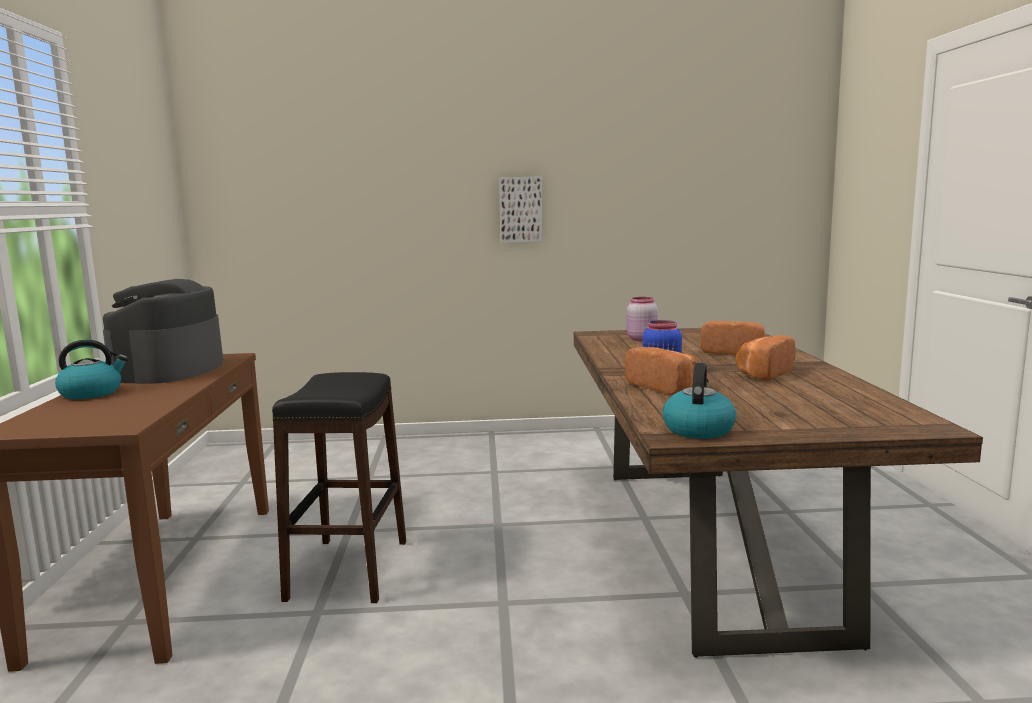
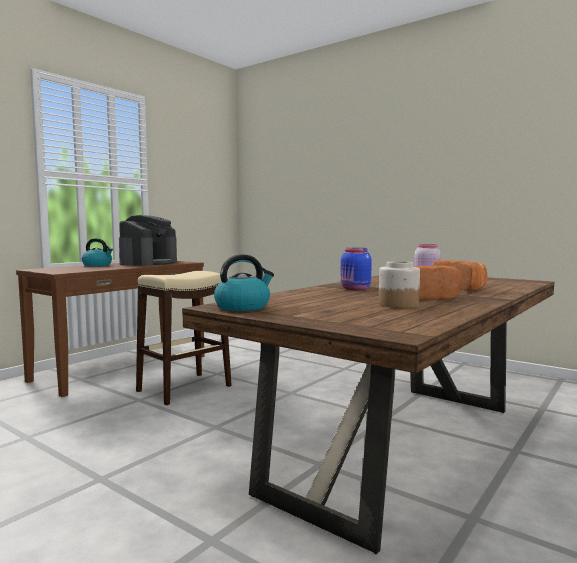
camera: 40 degrees right, 5 degrees down
(169, 370) = (149, 263): coffee machine -> coffee machine turned 150 degrees clockwise
(348, 569) = (184, 388): black stool -> beige stool
(520, 209) = (415, 187): picture -> none
(664, 387) = (323, 293): bread -> none
(788, 389) = (398, 305): none -> jar

